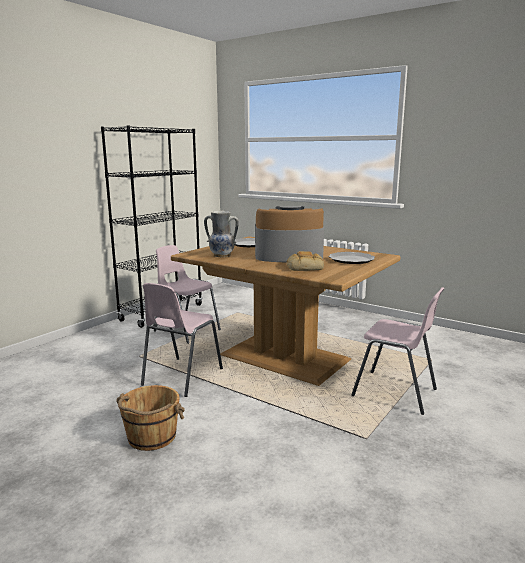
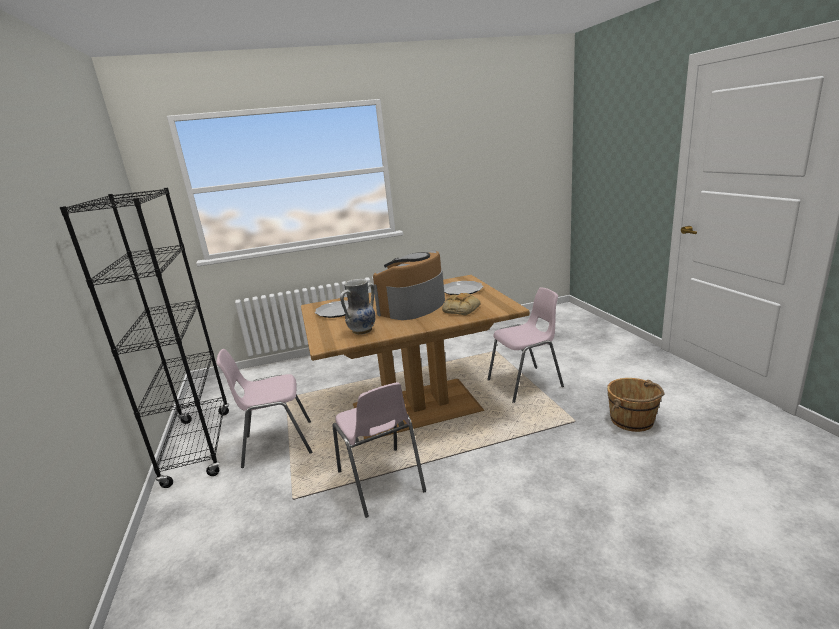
camera: 50 degrees left, 5 degrees up
(151, 437) = (481, 540): brown bucket -> brown bucket (632, 420)

